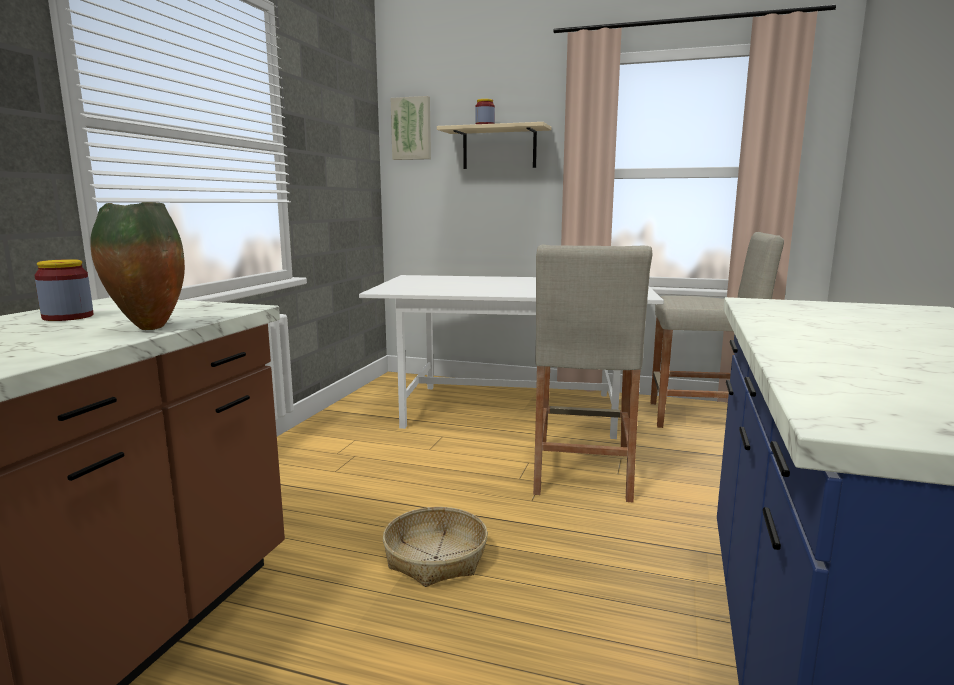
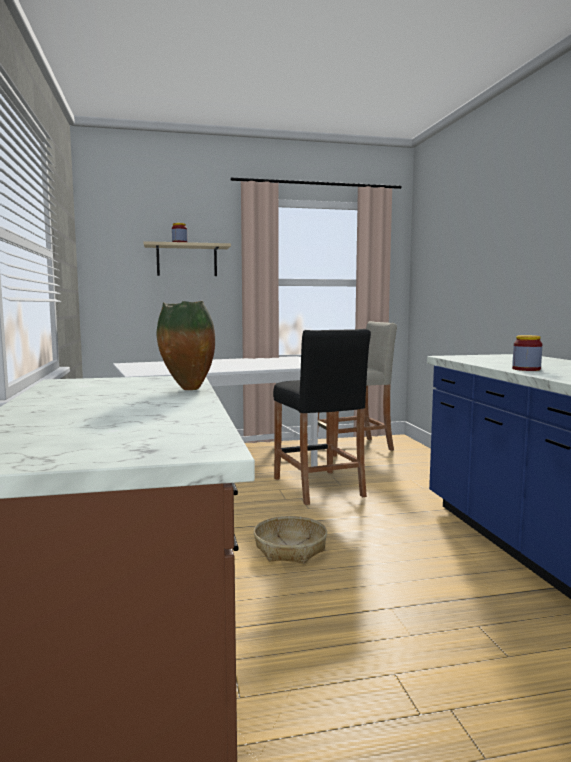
camera: 30 degrees left, 5 degrees down
(68, 317) = (88, 390): jar -> jar (526, 369)
(411, 129) = (109, 241): picture -> none
(582, 471) = (318, 487): beige stool -> black stool

